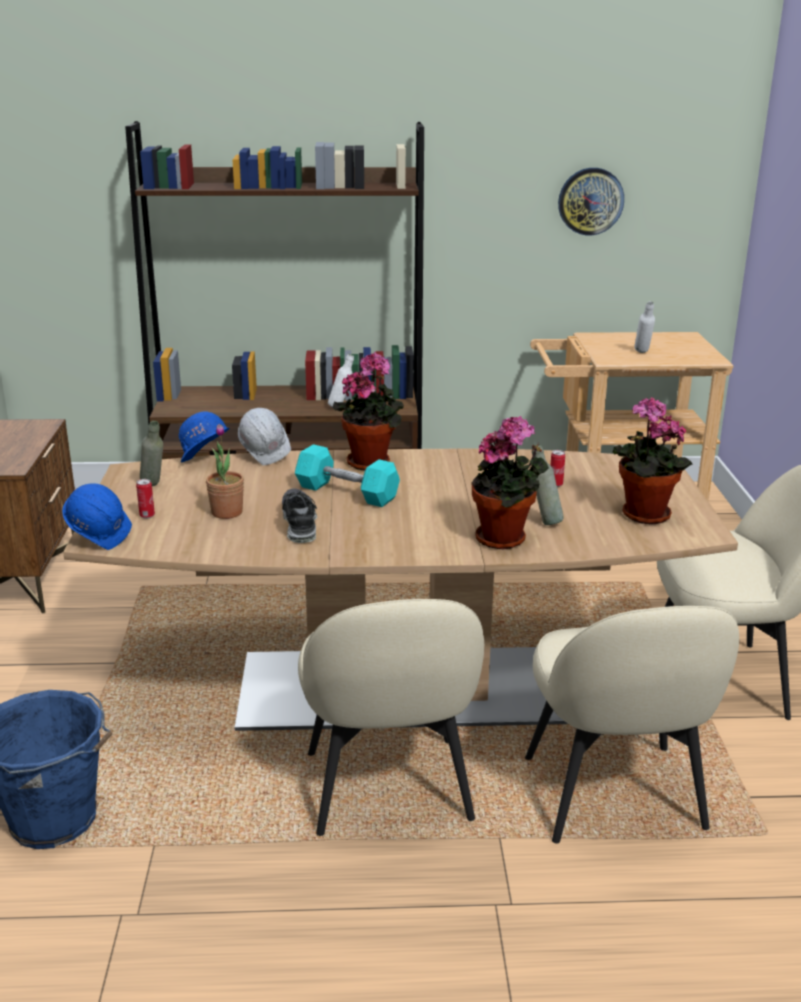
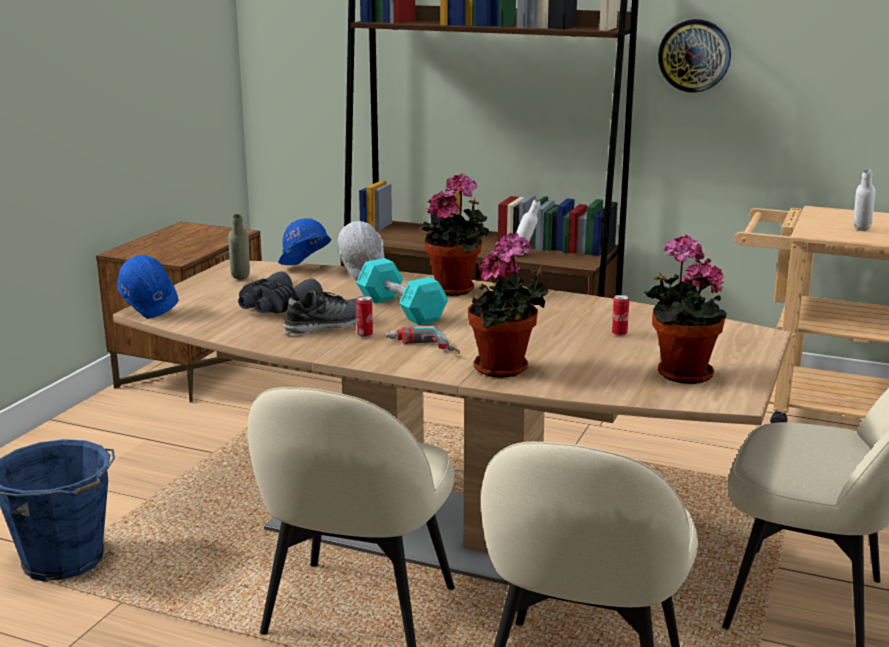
camera: 25 degrees right, 5 degrees down
(147, 516) = (208, 300): can -> can (365, 335)
(227, 512) = (276, 307): potted plant -> grey binoculars
(299, 524) = (326, 326): shoe -> shoe turned 45 degrees clockwise
(412, 532) = (421, 349): none -> power drill
(544, 522) = (565, 362): grey bottle -> none
(590, 201) = (831, 57): wall clock -> wall clock (694, 55)

